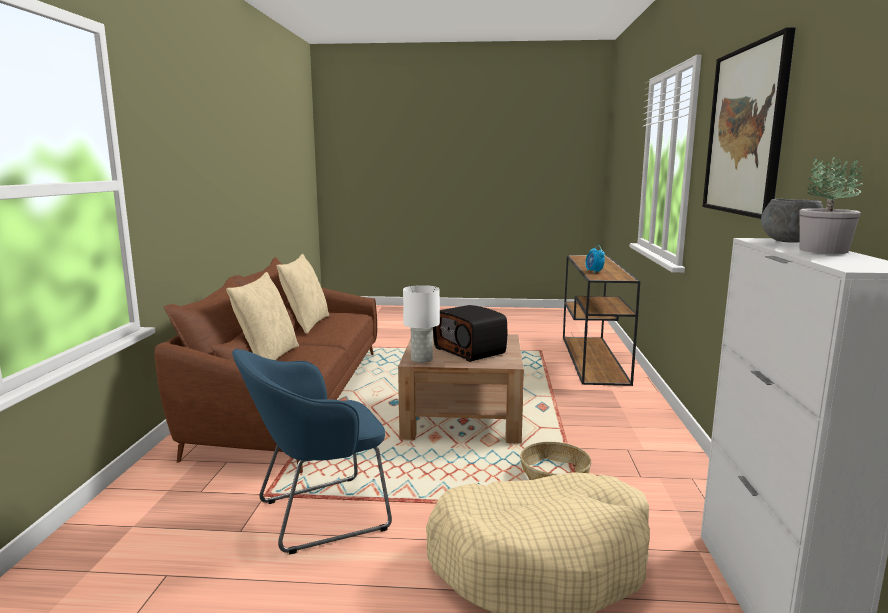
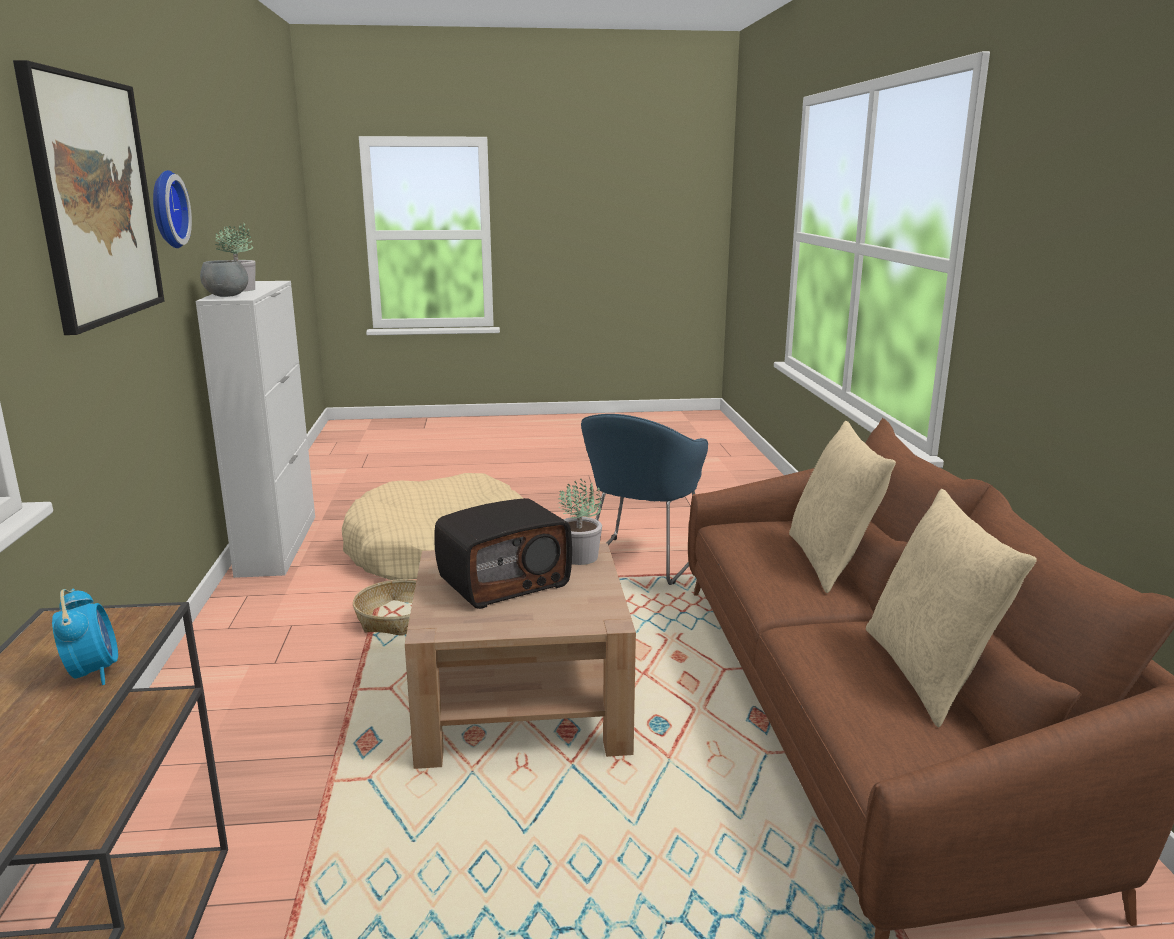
camera: 170 degrees right, 5 degrees up
(316, 516) = (640, 563): blue armchair -> blue armchair turned 150 degrees clockwise
(421, 359) = (580, 557): white table lamp -> potted plant
(470, 351) = (504, 582): radio -> radio turned 105 degrees clockwise
(815, 136) = (165, 209): none -> wall clock

